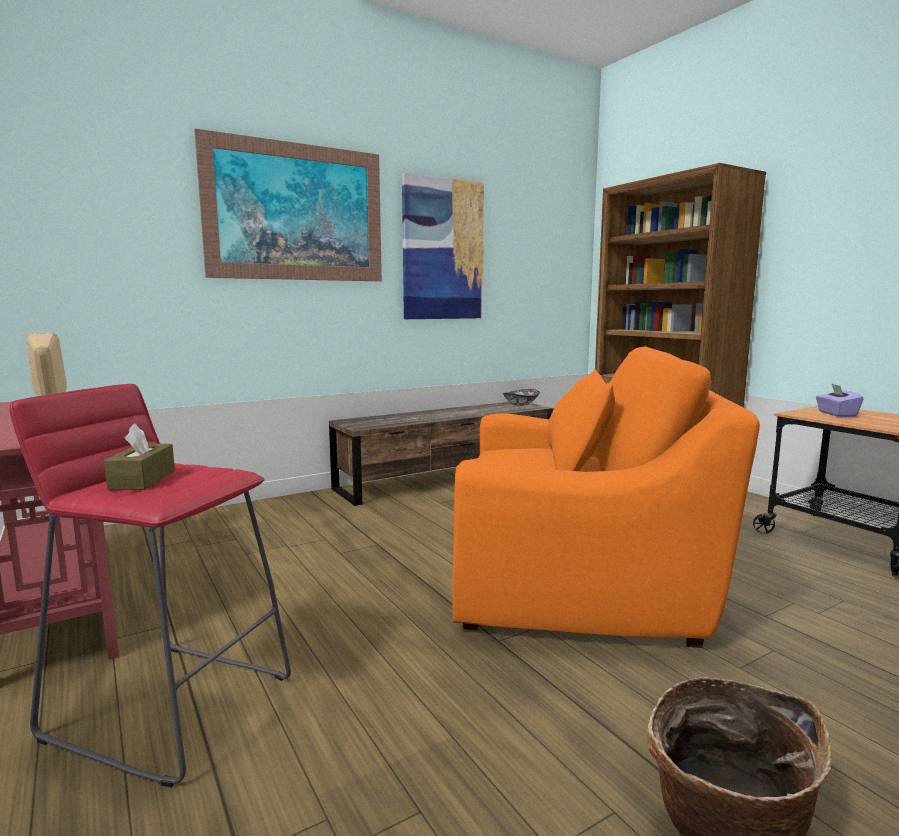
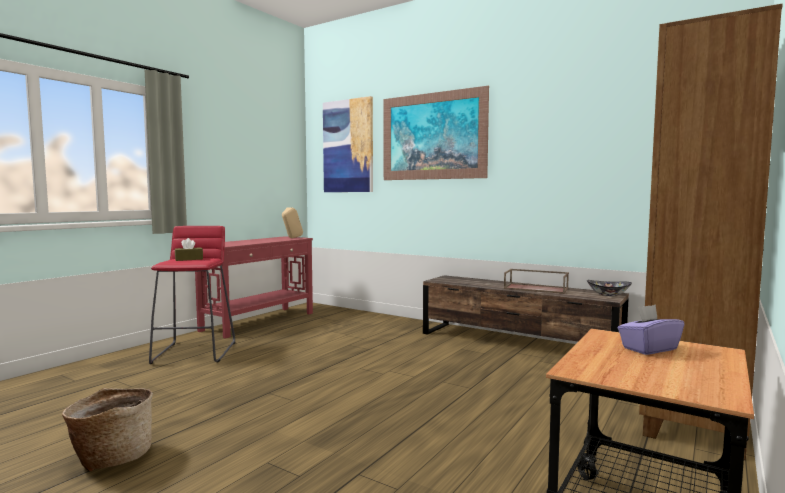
camera: 65 degrees right, 5 degrees down
(443, 250) = (543, 149): picture -> picture (348, 146)
(465, 411) = (536, 288): none -> brown tray
(581, 576) = (374, 403): orange armchair -> none

